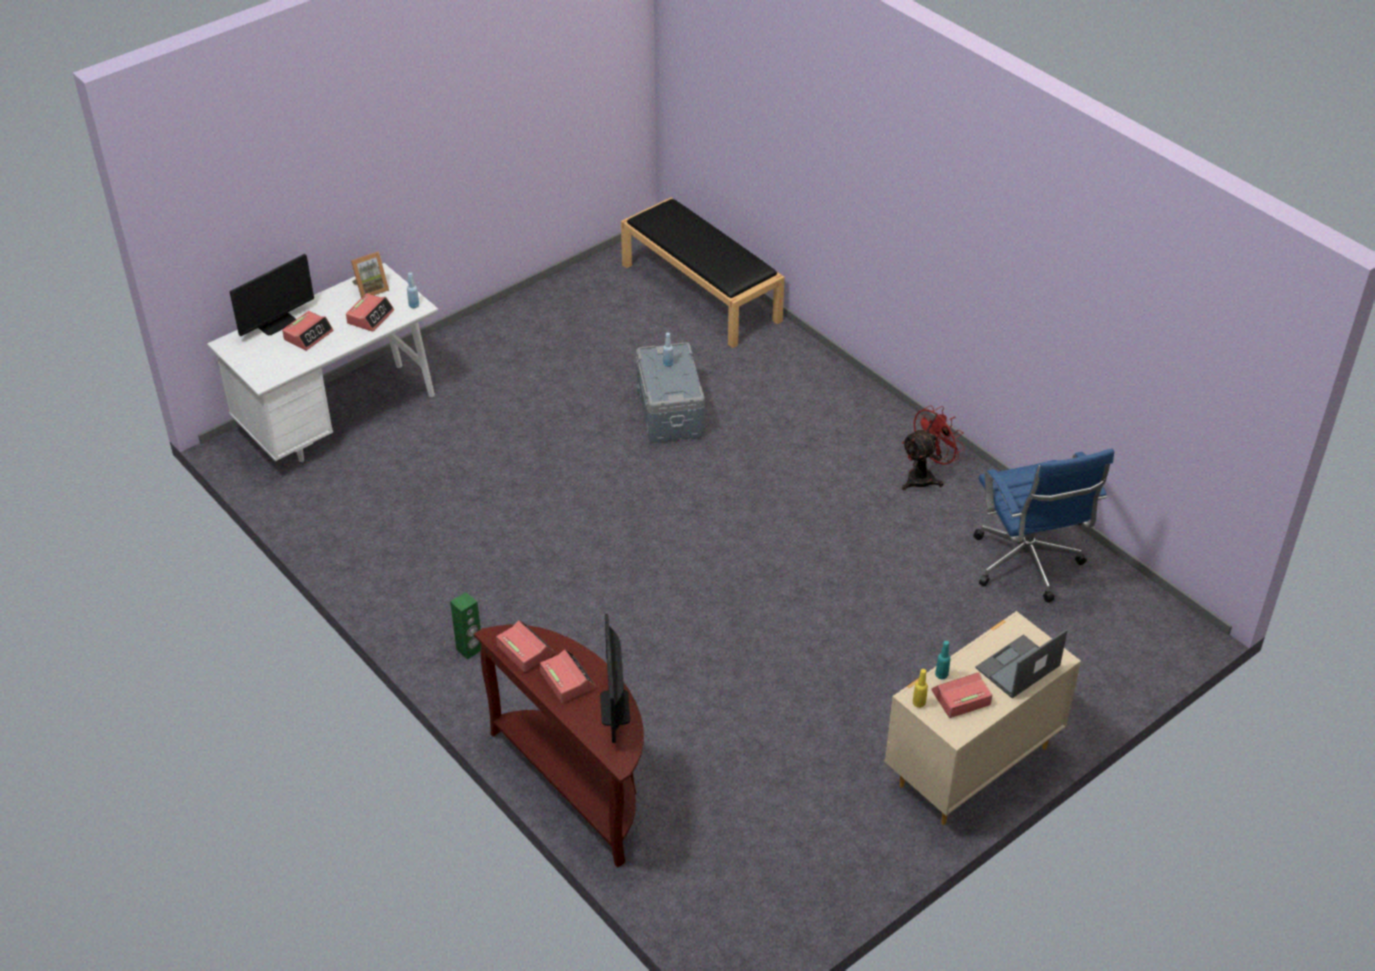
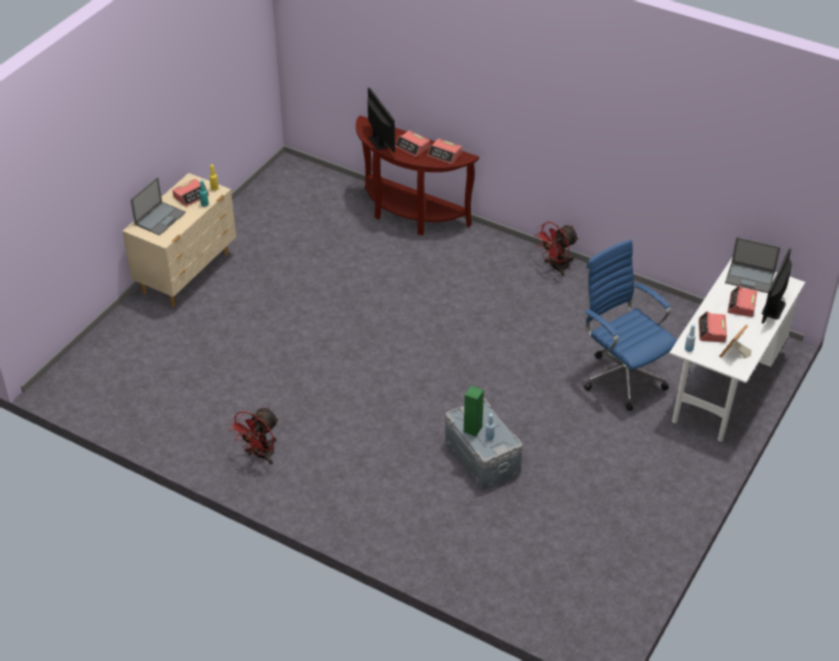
camera: 160 degrees right, 0 degrees up
(265, 363) = (750, 278): none -> laptop
(418, 624) = (555, 267): none -> red fan
(470, 649) = (514, 261): green speaker -> green speaker (472, 429)
(702, 293) = (520, 591): black bench -> none
(1027, 566) = (169, 403): blue office chair -> blue office chair (621, 377)

